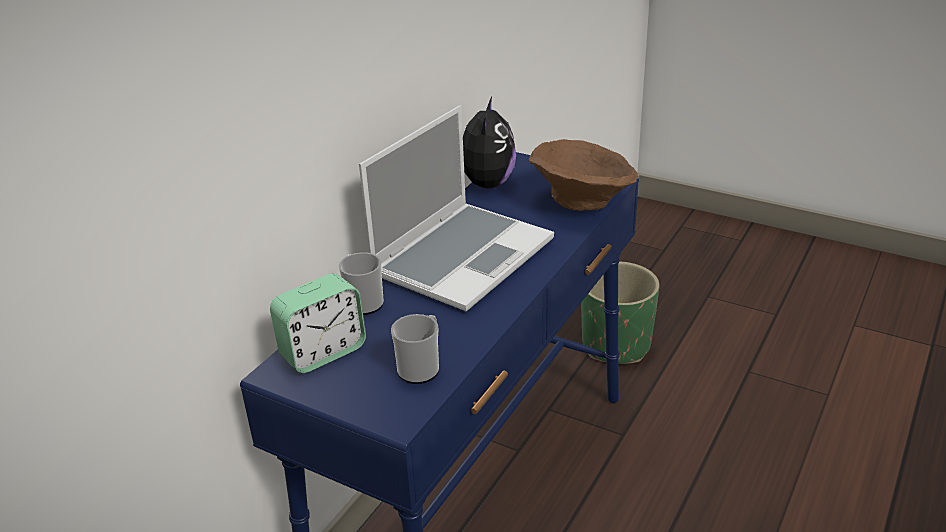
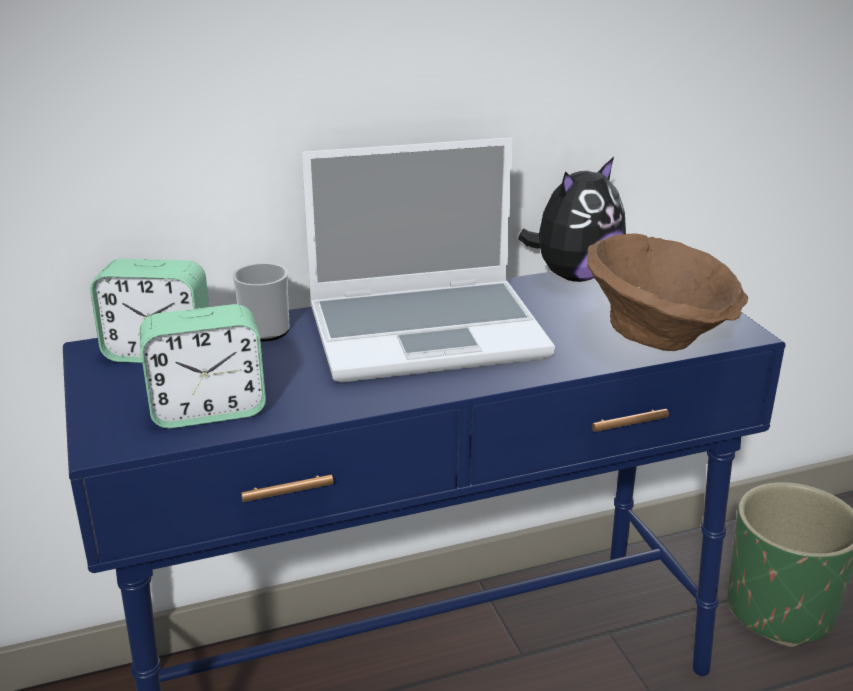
camera: 40 degrees right, 5 degrees down
(421, 367) = (208, 410): mug -> alarm clock

